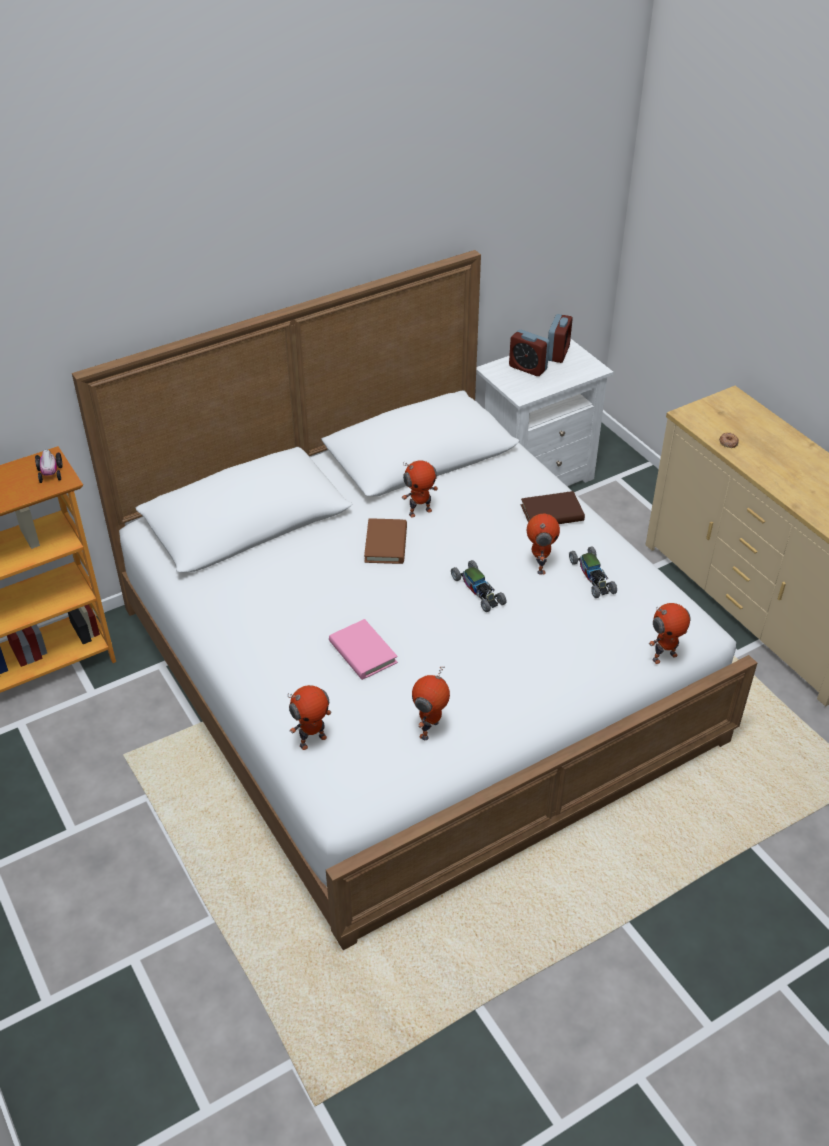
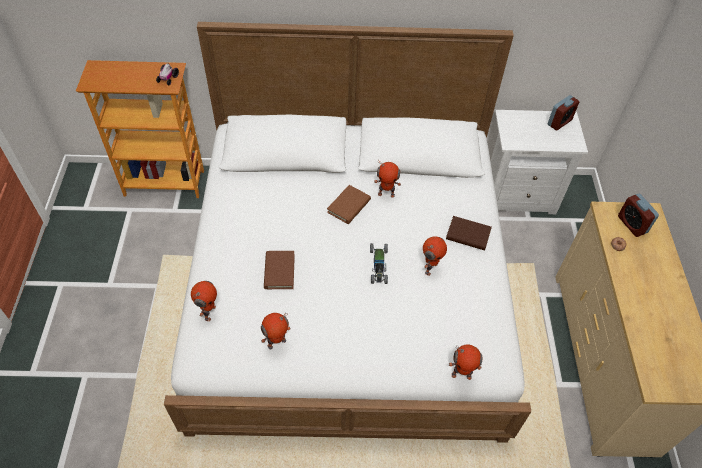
camera: 30 degrees right, 10 degrees up
(312, 740) = (209, 312): toy robot -> toy robot turned 75 degrees counterclockwise
(362, 652) = (279, 271): pink book -> brown book
(528, 368) = (530, 124): alarm clock -> alarm clock (632, 224)
(592, 577) = (458, 293): toy car -> none

